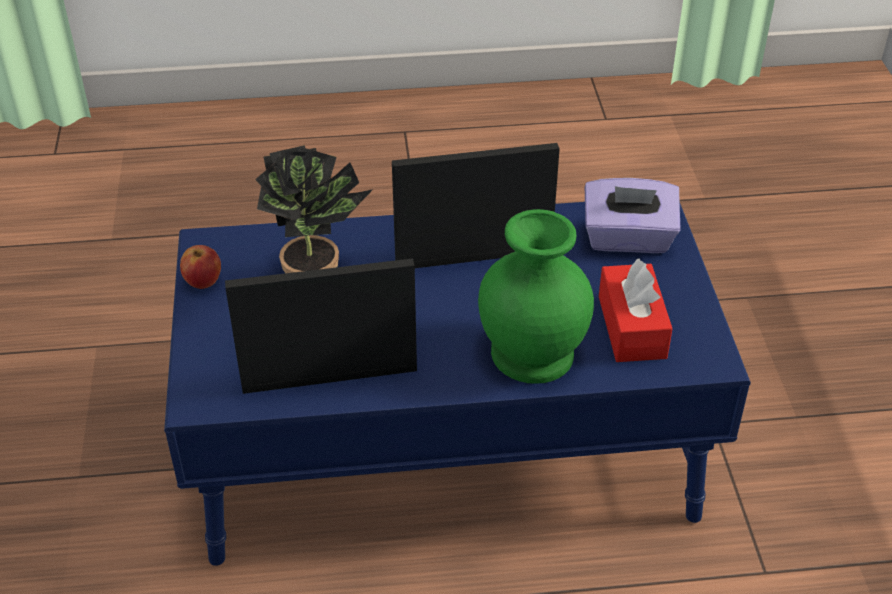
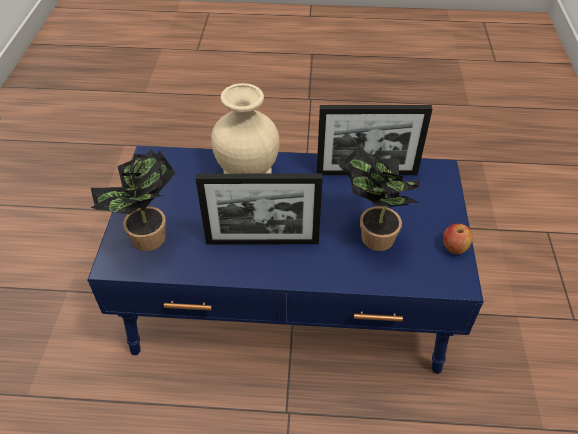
camera: 170 degrees left, 5 degrees up
(530, 352) = (248, 173): green vase -> beige vase
(628, 239) = (148, 242): purple tissue box -> potted plant
(632, 327) = (182, 180): red tissue box -> none

